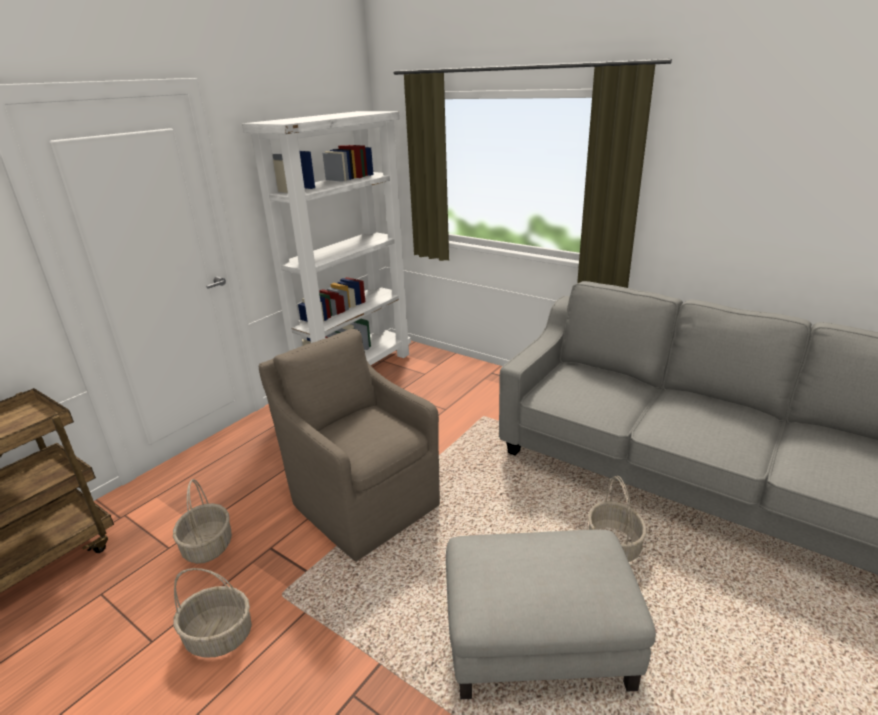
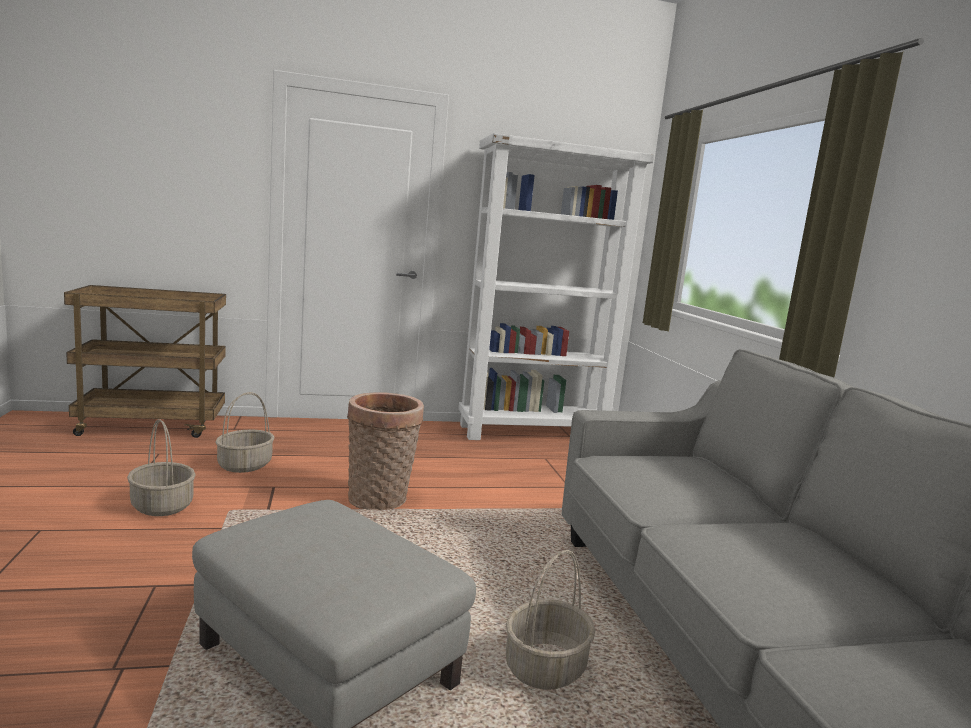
camera: 40 degrees right, 15 degrees down
(363, 502) = (380, 500): brown armchair -> basket

